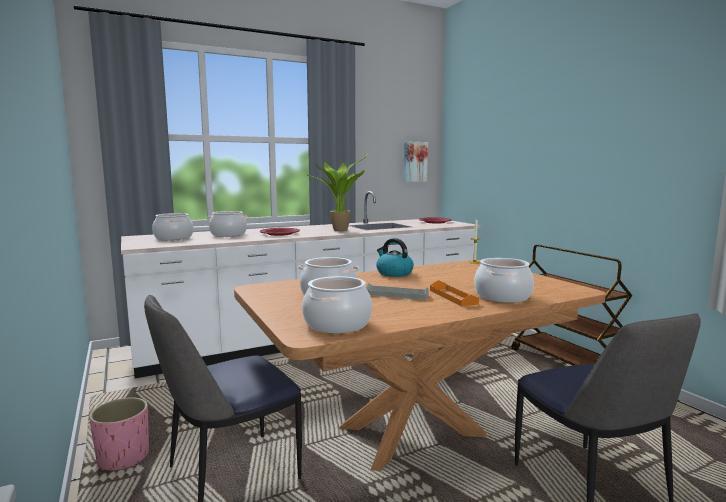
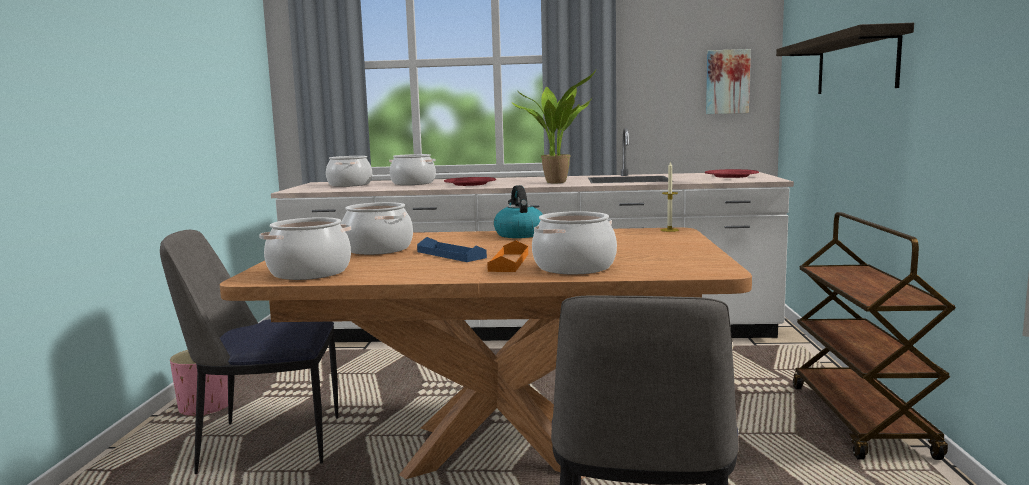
camera: 30 degrees right, 0 degrees up
(397, 295) = (451, 255): grey tray -> blue tray
(525, 158) = (855, 64): none -> shelf

